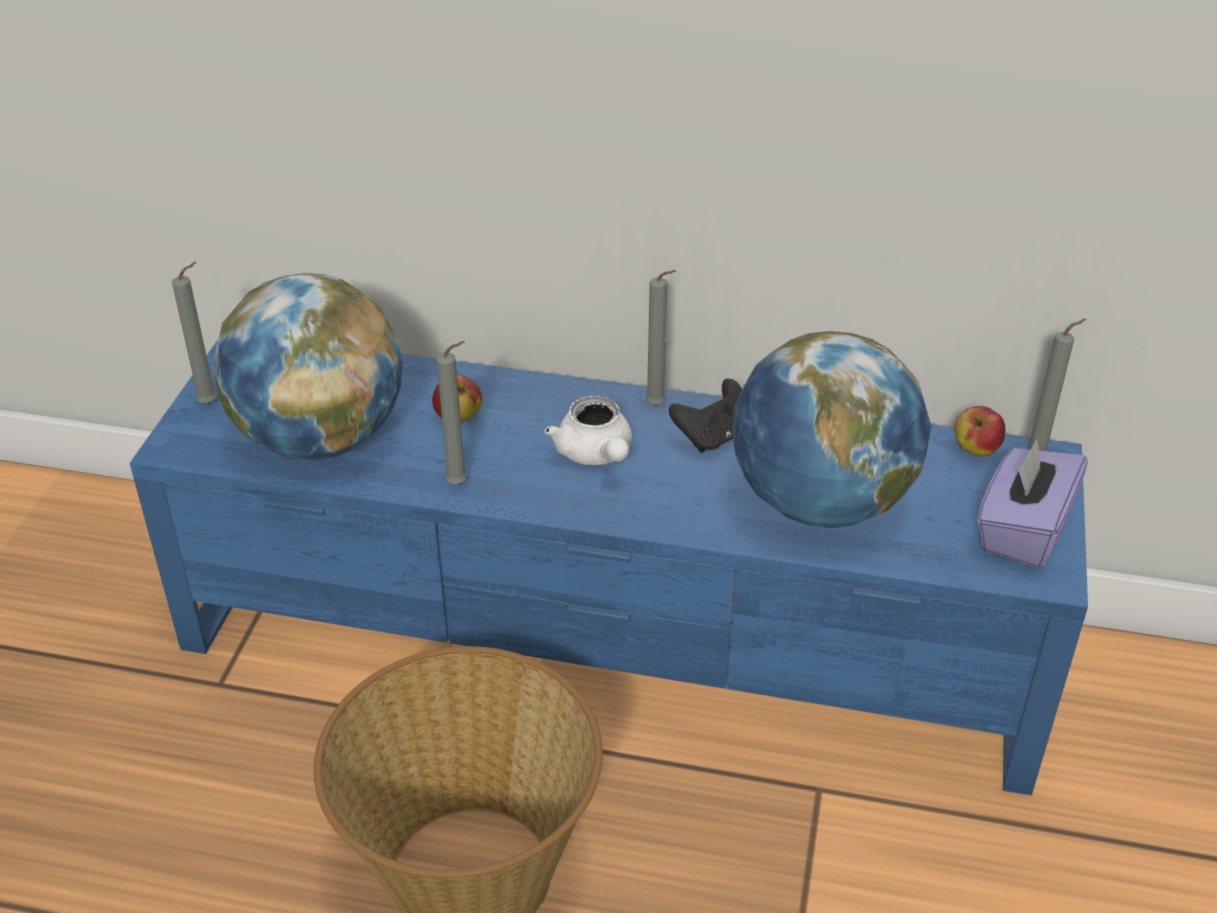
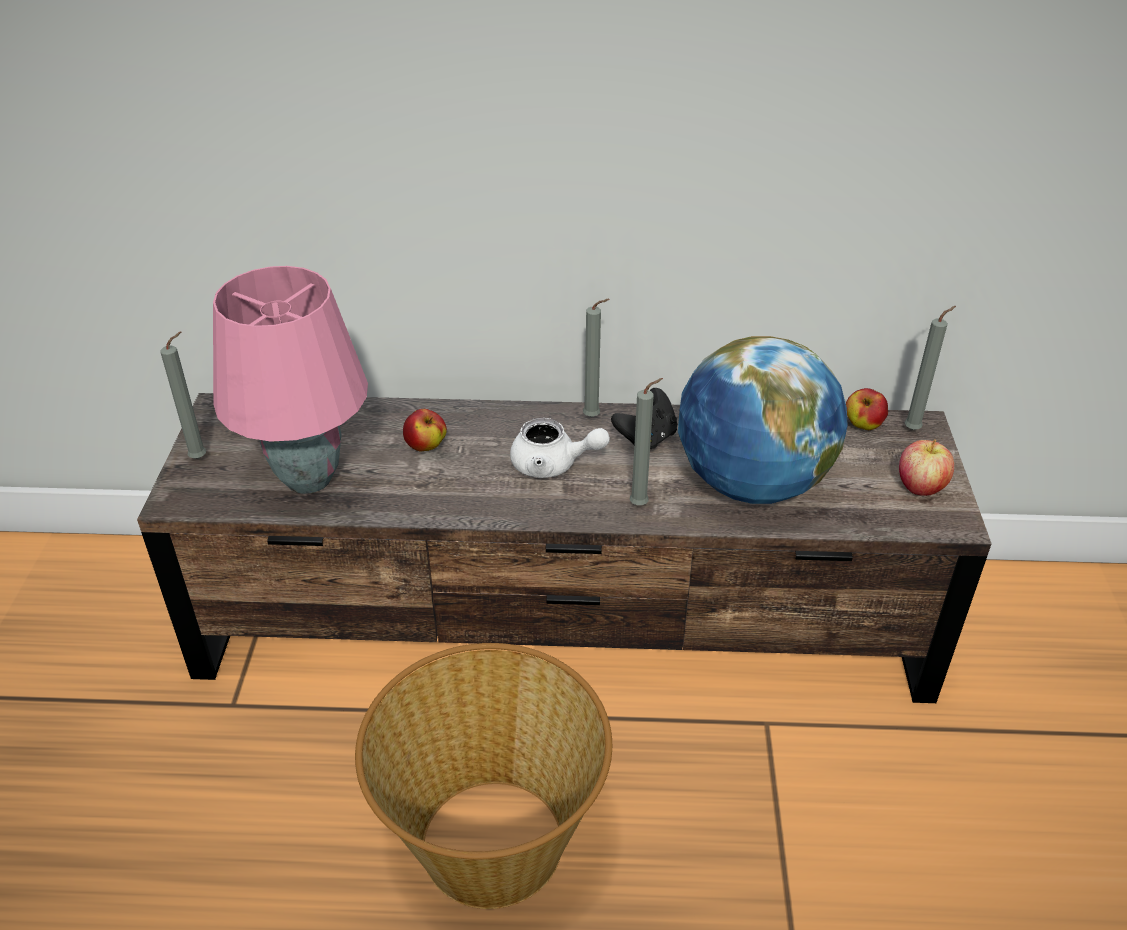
camera: 10 degrees left, 0 degrees up
(319, 438) = (307, 477): globe -> pink table lamp
(460, 483) = (442, 503): grey candle -> grey candle (642, 504)
(596, 455) = (553, 465): white teapot -> white teapot turned 45 degrees counterclockwise
(613, 641) = (567, 621): blue tv stand -> brown tv stand
(1022, 530) = (920, 487): purple tissue box -> apple

